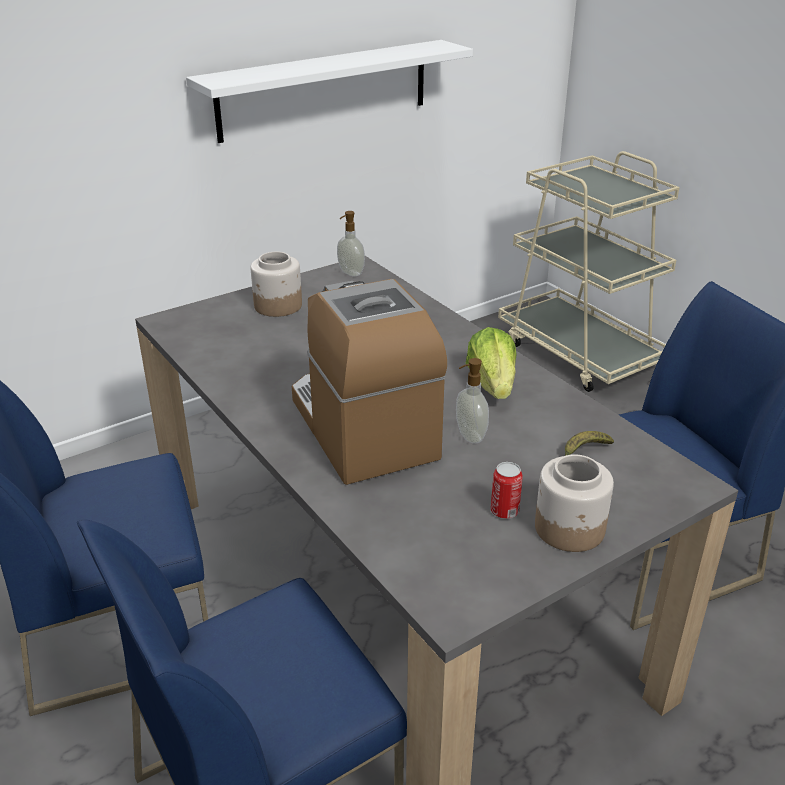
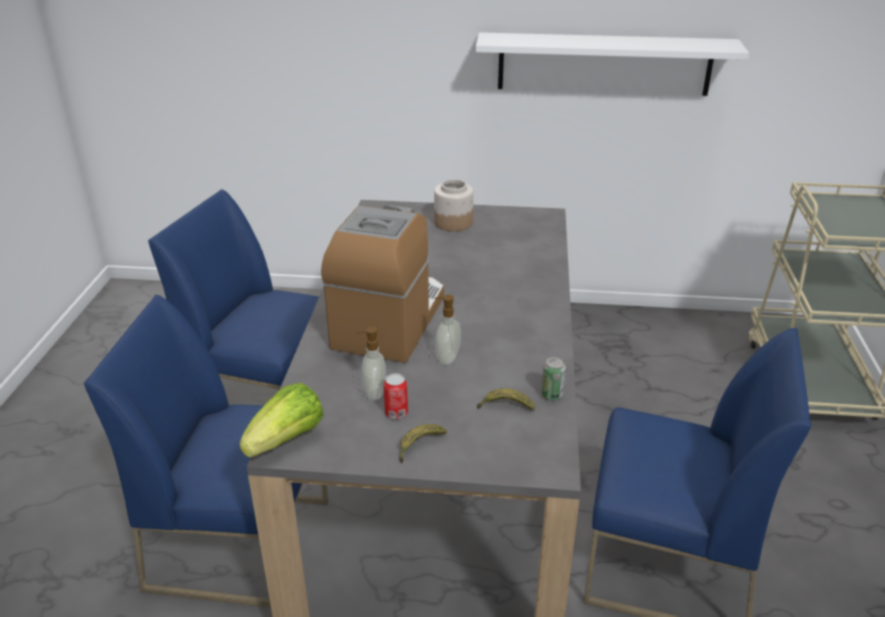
camera: 40 degrees right, 0 degrees up
(350, 273) = (534, 218): soap dispenser -> soap dispenser (373, 392)
(492, 385) = (515, 333): lettuce -> lettuce (287, 439)
(570, 529) = (419, 446): jar -> banana
(602, 423) = (552, 395): none -> can

